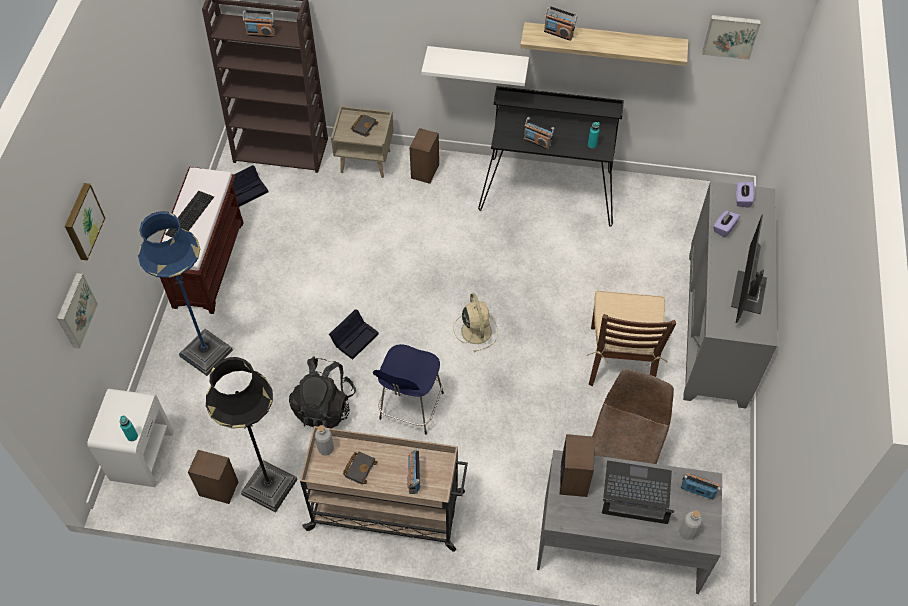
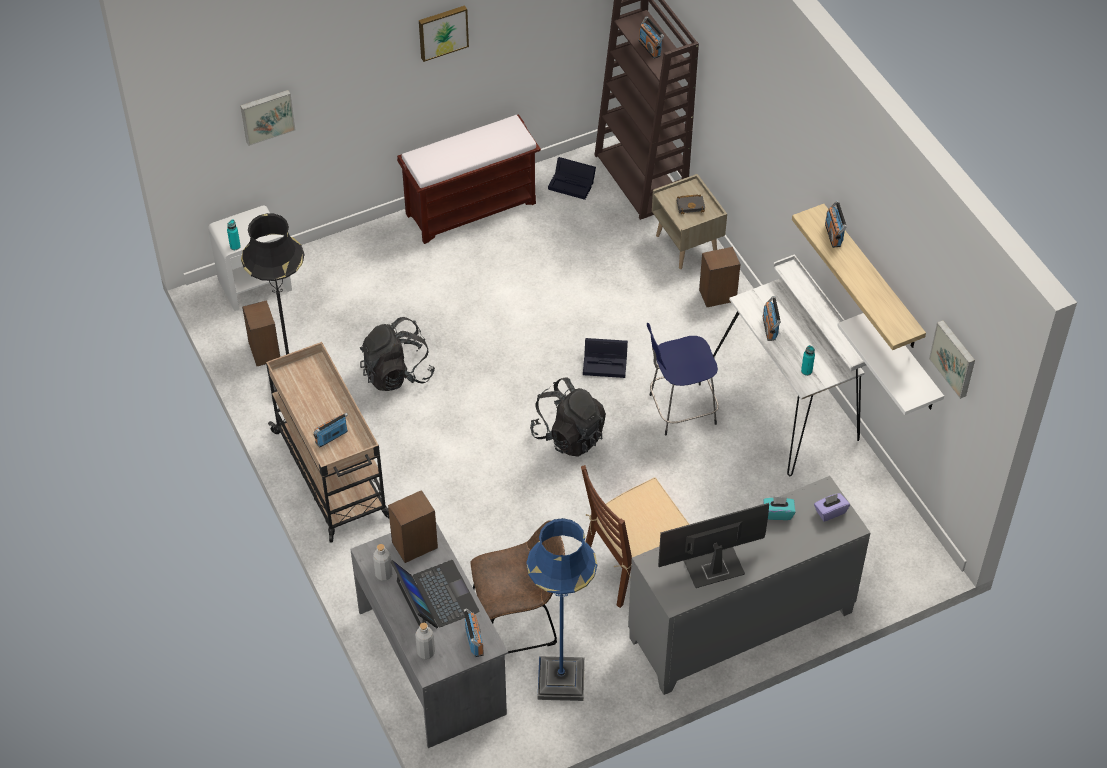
camera: 55 degrees right, 5 degrees down
(82, 221) = (322, 57): picture -> picture (442, 31)
(189, 214) = (466, 145): keyboard -> none
(206, 353) = (382, 264): blue floor lamp -> blue floor lamp (561, 680)
(326, 449) = (313, 365): grey bottle -> grey bottle (383, 574)
(355, 337) = (484, 353): black storage box -> black storage box (606, 363)
(359, 468) = (313, 397): black book -> none
(410, 408) = (445, 434): blue stool -> blue stool (680, 410)
(476, 330) = (568, 435): beige fan -> black backpack
(477, 62) = (790, 217): white shelf -> white shelf (907, 363)
(548, 189) = (788, 402): black desk -> white desk
(724, 228) = (778, 513): purple tissue box -> turquoise tissue box

